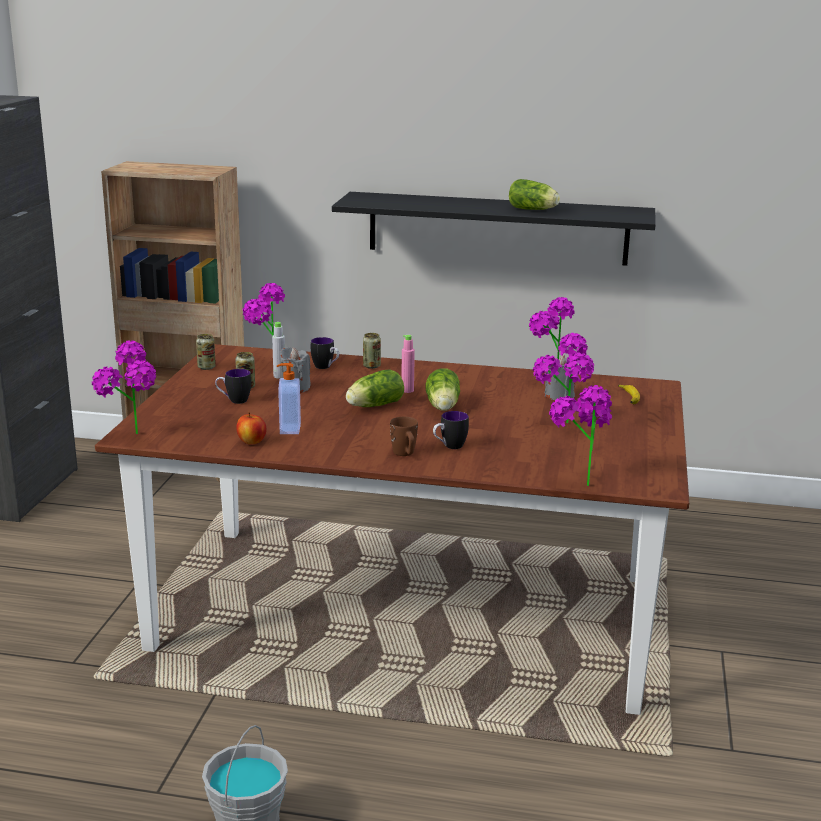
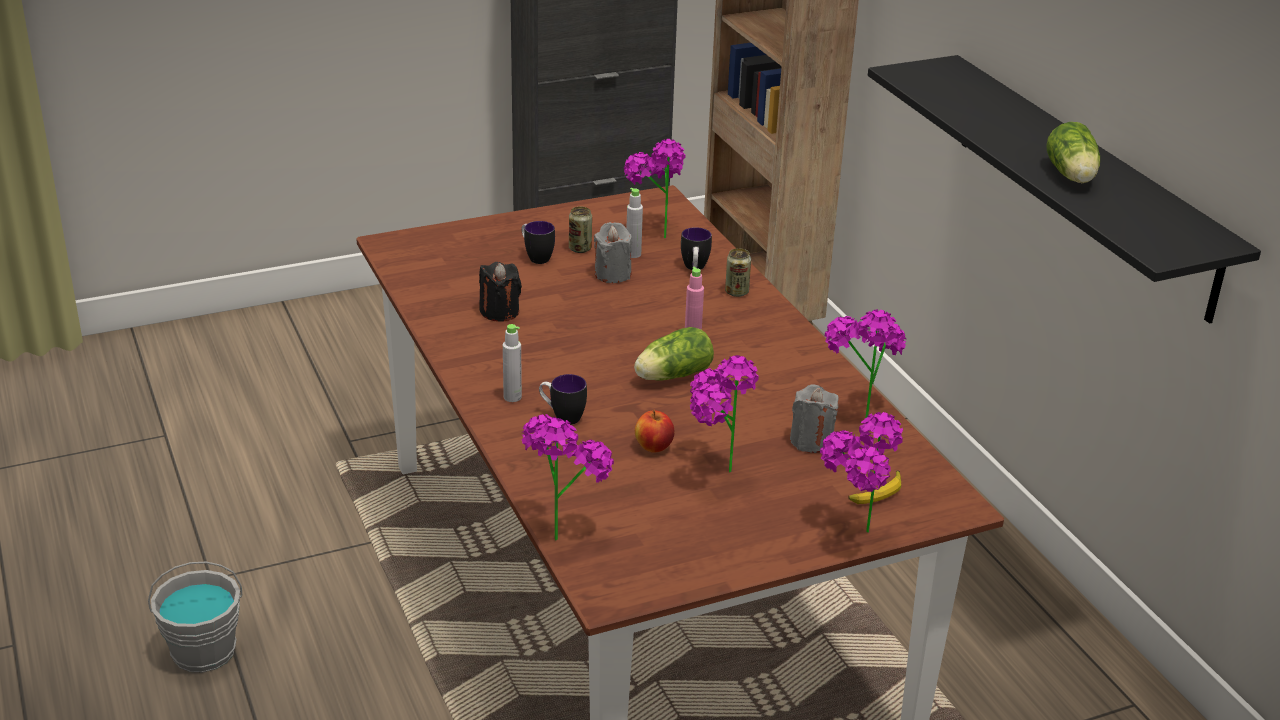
camera: 55 degrees right, 10 degrees up
(132, 438) = (387, 247): potted plant -> potted plant (853, 536)
(206, 367) = (604, 210): can -> none
(252, 442) = (446, 305): apple -> apple (653, 447)
(289, 429) = (499, 312): soap dispenser -> black candle
(373, 406) = (620, 334): lettuce -> none
(405, 454) = (512, 397): brown mug -> grey bottle

